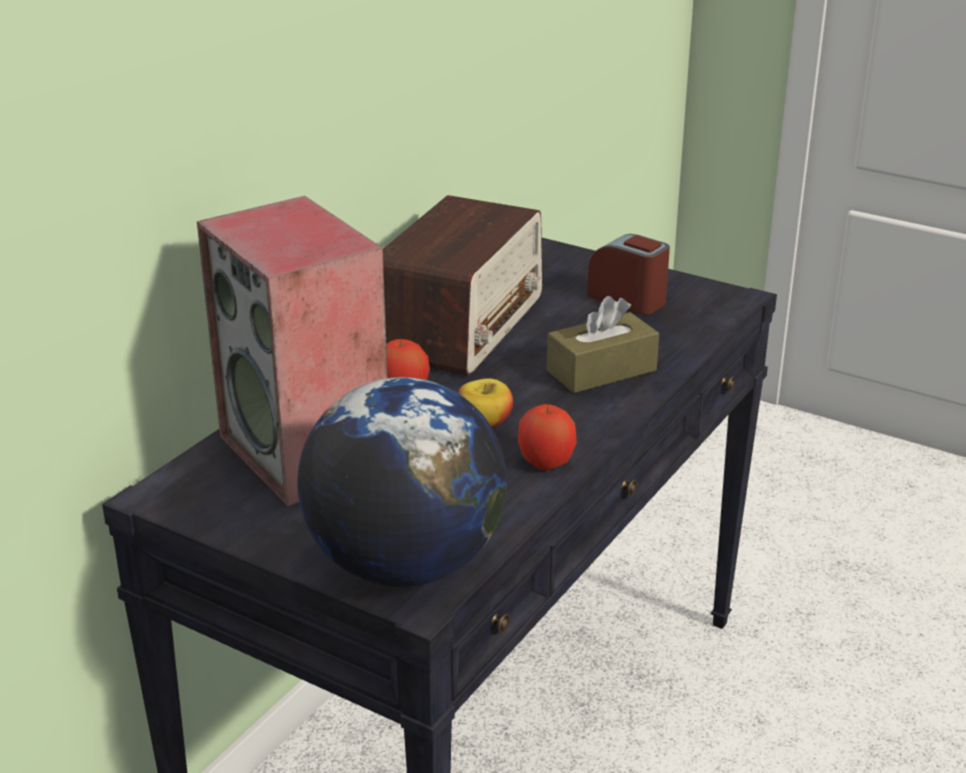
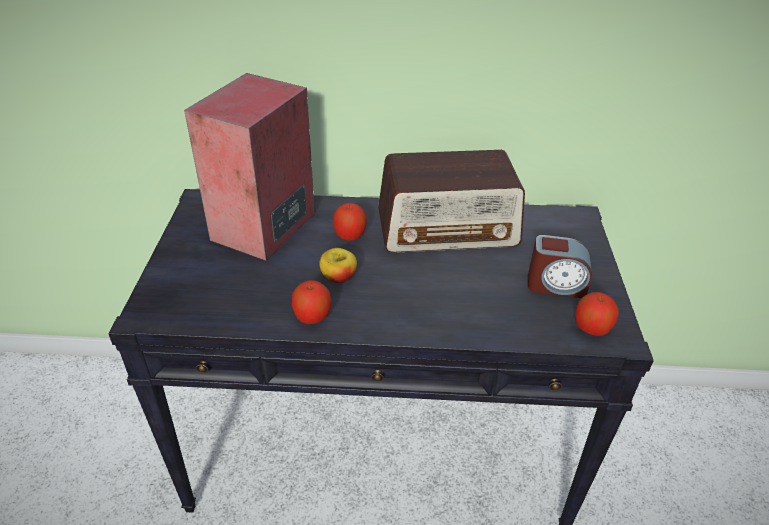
camera: 60 degrees right, 10 degrees up
(404, 565) = (173, 299): globe -> none
(601, 370) = (444, 304): brown tissue box -> none
(628, 299) = (556, 285): alarm clock -> alarm clock turned 90 degrees clockwise
(710, 305) = (591, 328): none -> apple

